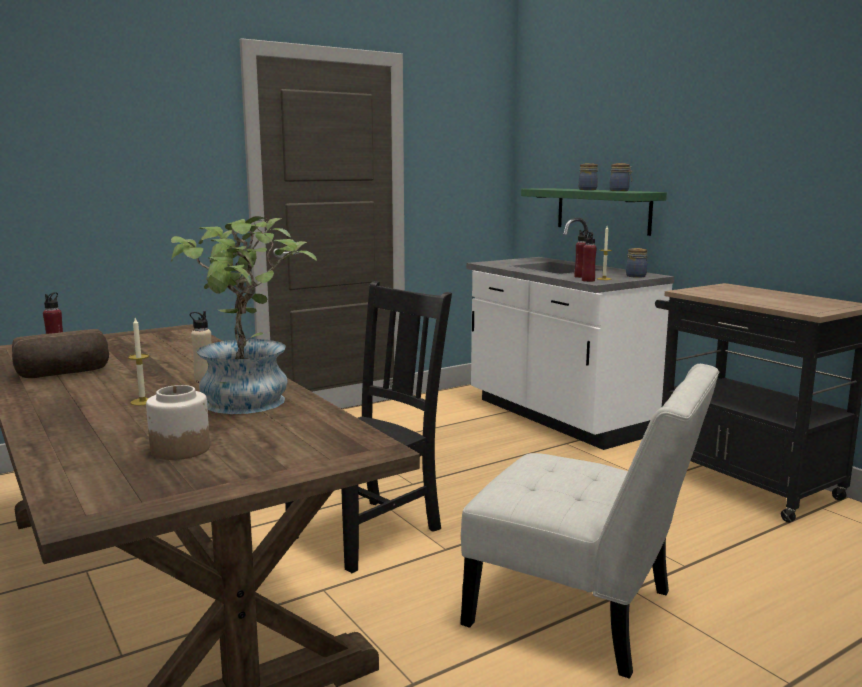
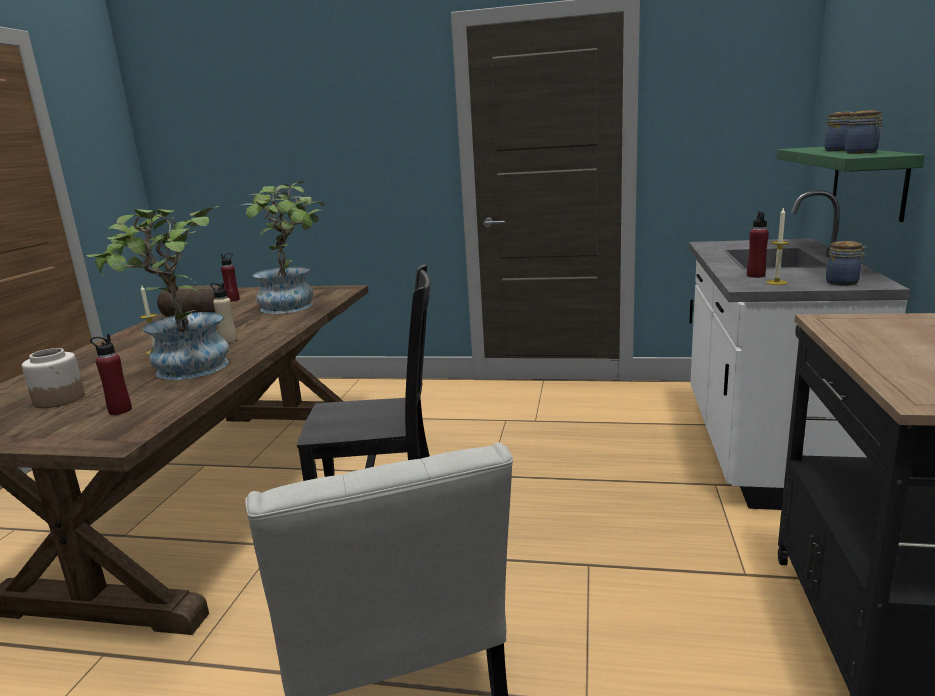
camera: 45 degrees right, 5 degrees up
(173, 348) = (295, 306): none -> potted plant
(588, 280) = (744, 283): red bottle -> red bottle (120, 410)

